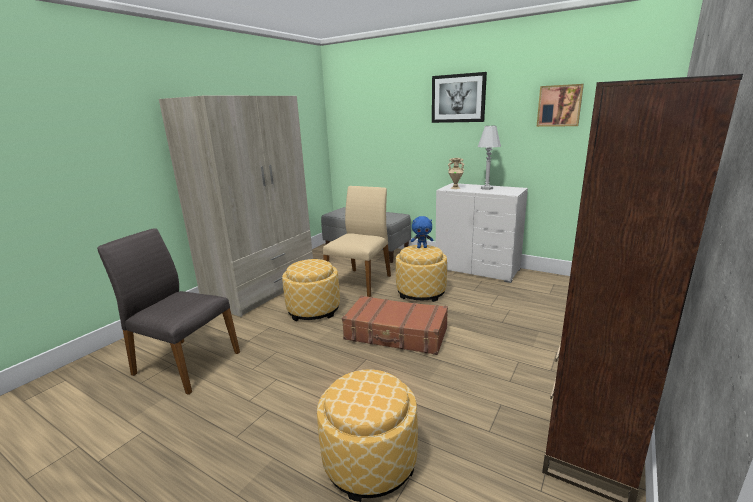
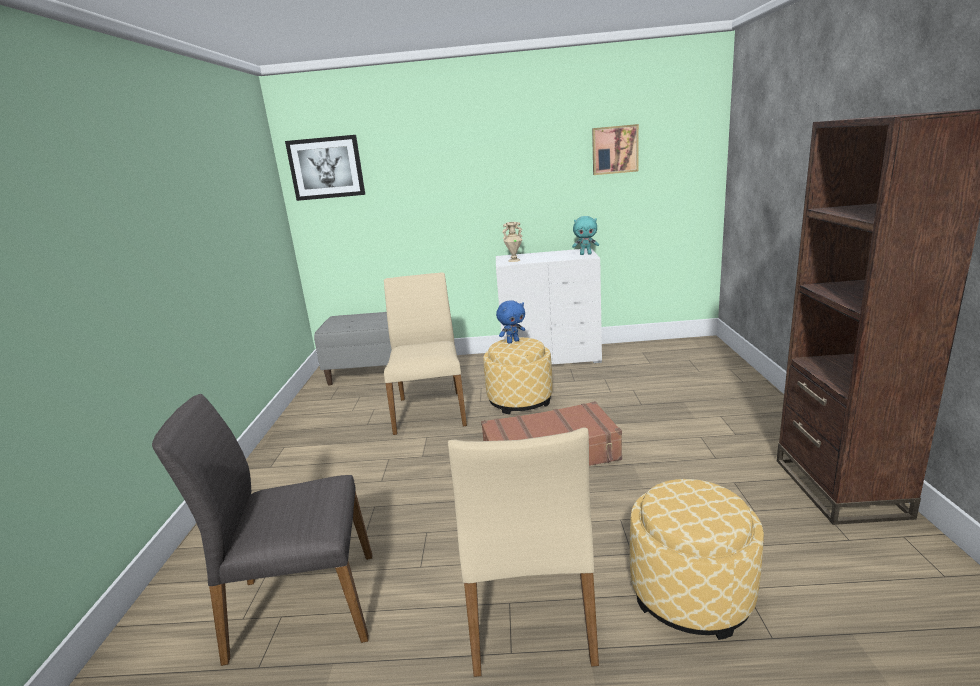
camera: 30 degrees left, 0 degrees up
(262, 289) = (292, 463): beige wardrobe -> none
(271, 420) = (529, 611): none -> beige chair
(313, 310) = (410, 464): ottoman -> none
(458, 98) = (492, 147): picture -> picture (326, 168)
(487, 188) = (550, 255): white table lamp -> none
(513, 191) = (586, 254): none -> turquoise plush toy

